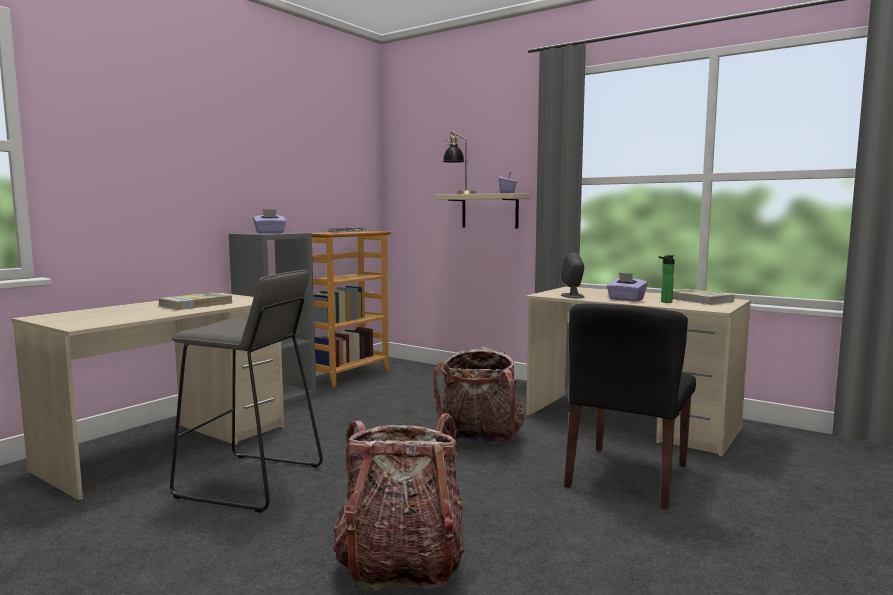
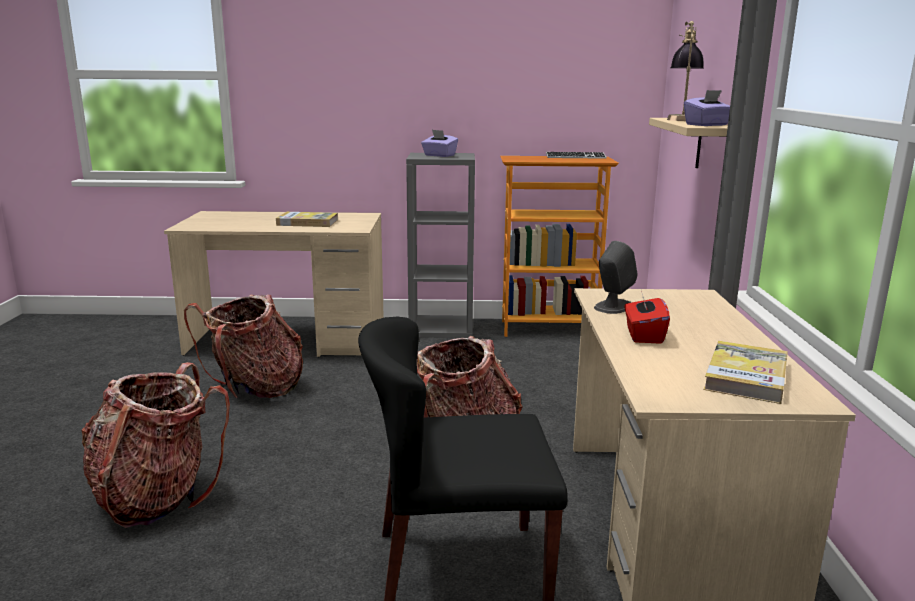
camera: 55 degrees right, 10 degrees up
(250, 482) = (255, 389): grey stool -> backpack
(626, 299) = (643, 335): purple tissue box -> red tissue box
(664, 302) = (667, 359): bottle -> none

